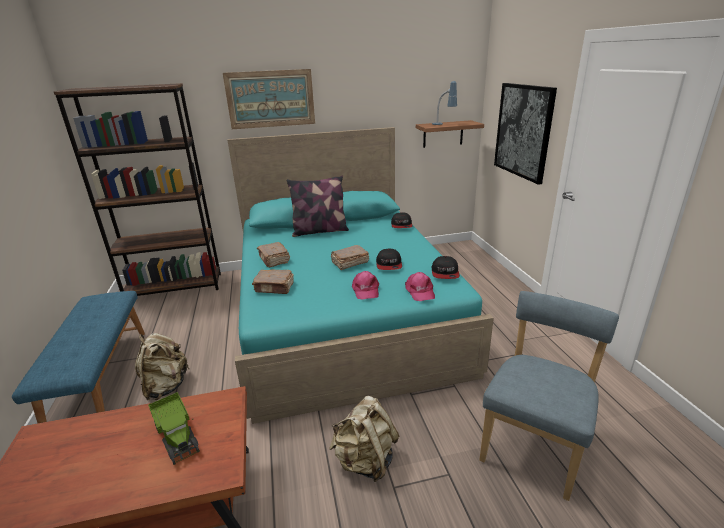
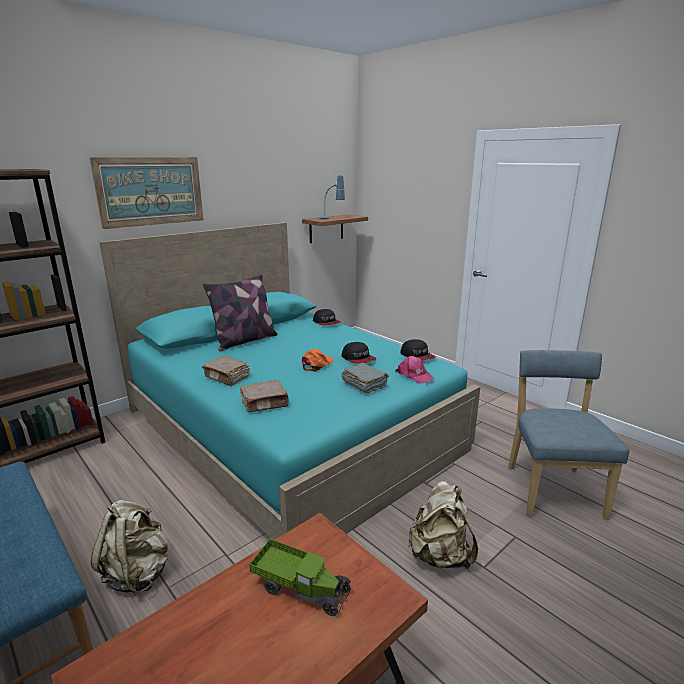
camera: 30 degrees left, 5 degrees down
(349, 263) = (317, 364): brown book -> orange cap
(365, 290) = (364, 385): pink cap -> grey book
(523, 131) = (414, 220): picture -> none

